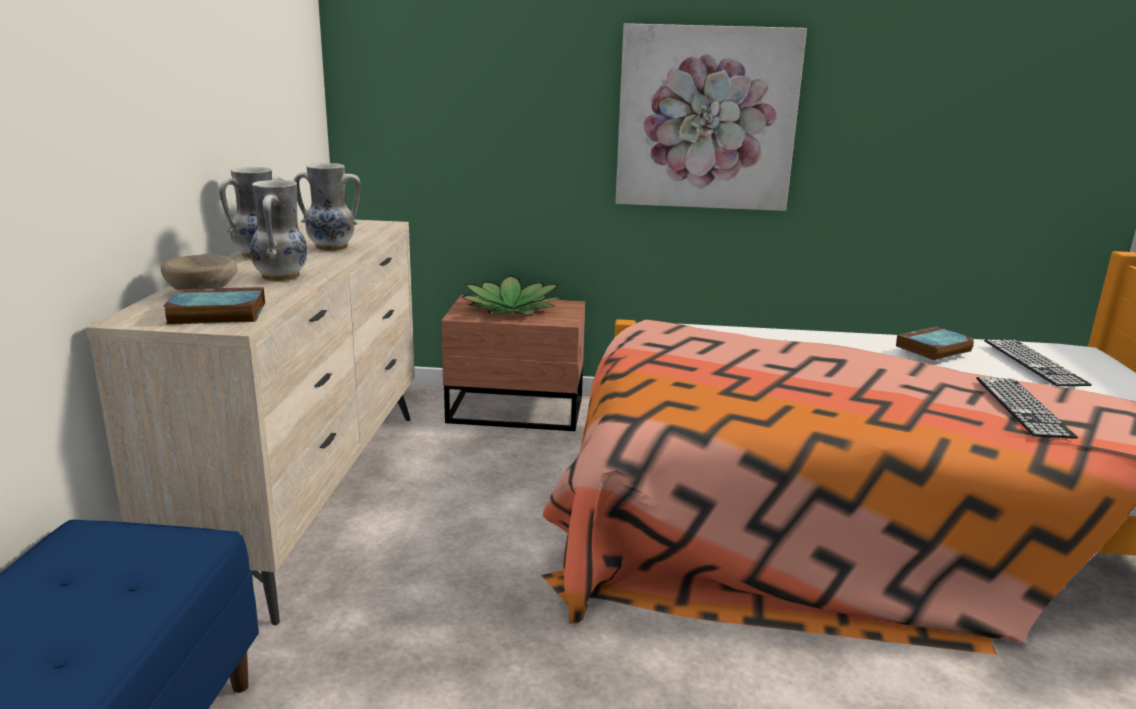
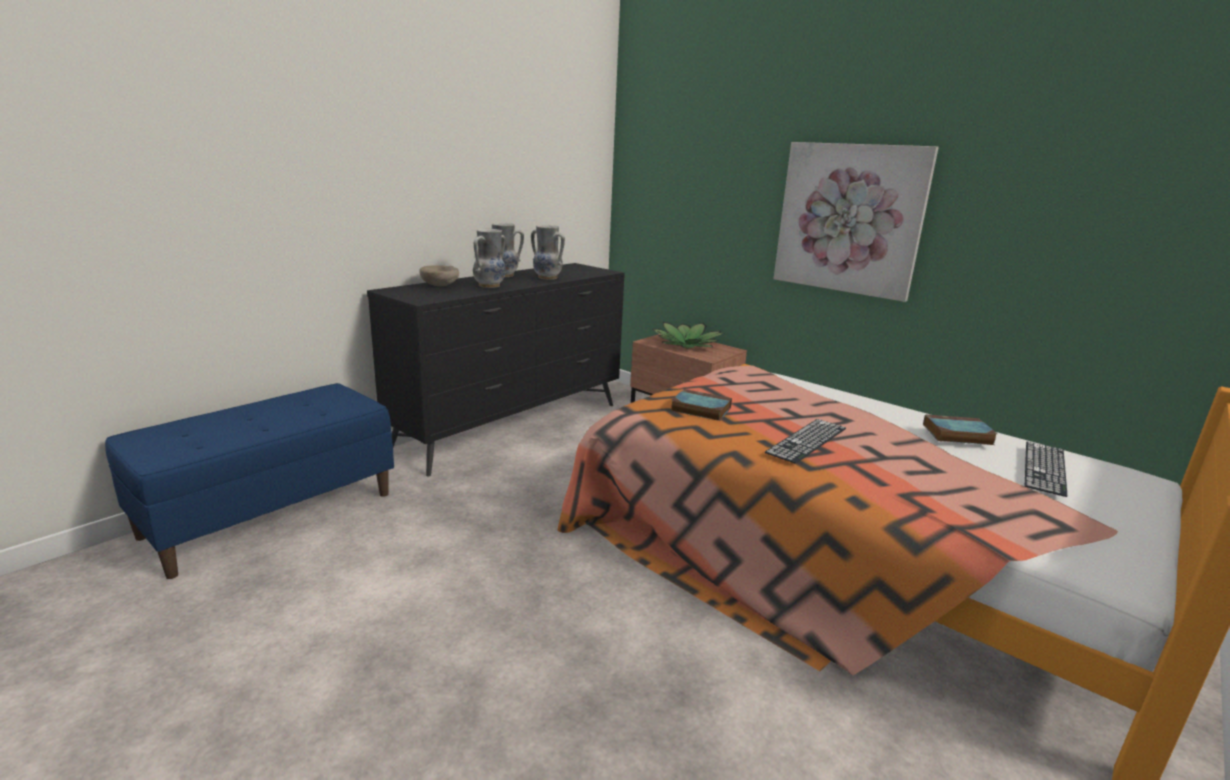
camera: 35 degrees right, 0 degrees up
(214, 314) = (424, 295): book -> book (699, 409)
(310, 495) = (513, 426): beige dresser -> black dresser
(1022, 406) = (952, 488): keyboard -> keyboard (807, 440)

